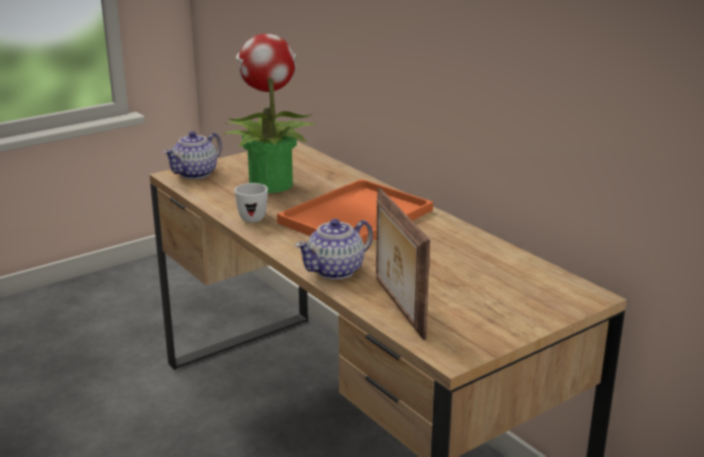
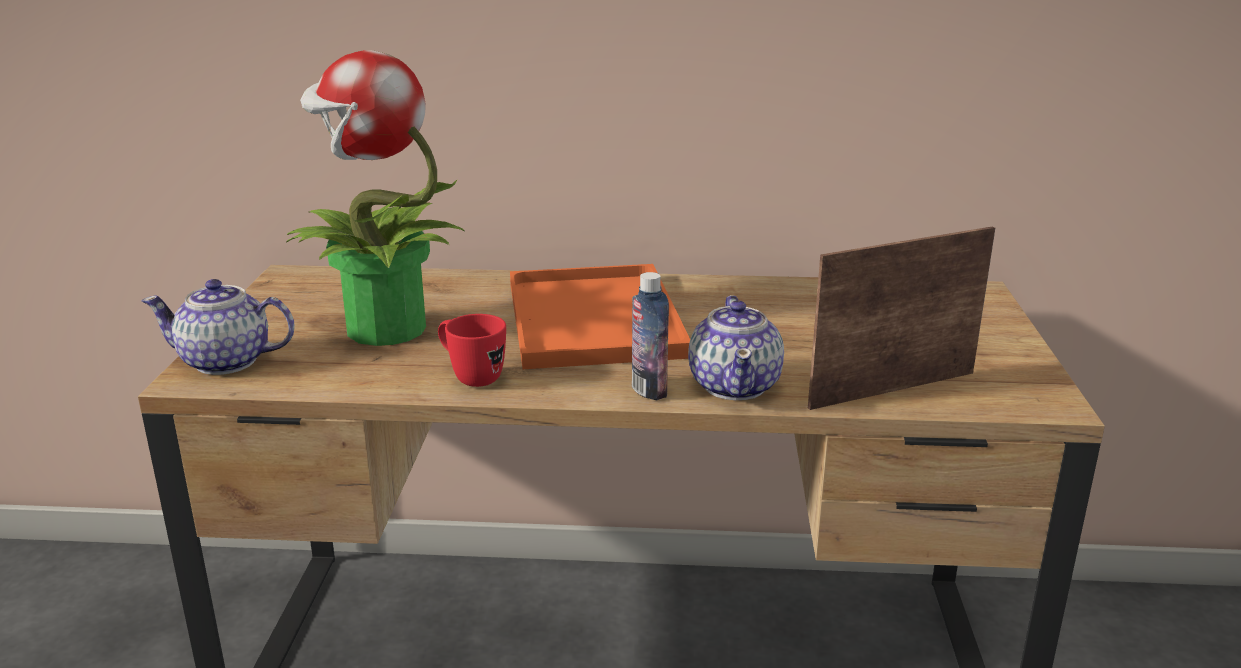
camera: 50 degrees left, 0 degrees up
(196, 173) = (226, 362): teapot -> teapot turned 105 degrees clockwise
(253, 217) = (470, 377): white mug -> red mug
(299, 254) = (649, 390): none -> bottle
(397, 307) = (890, 388): picture frame -> picture frame turned 135 degrees clockwise

